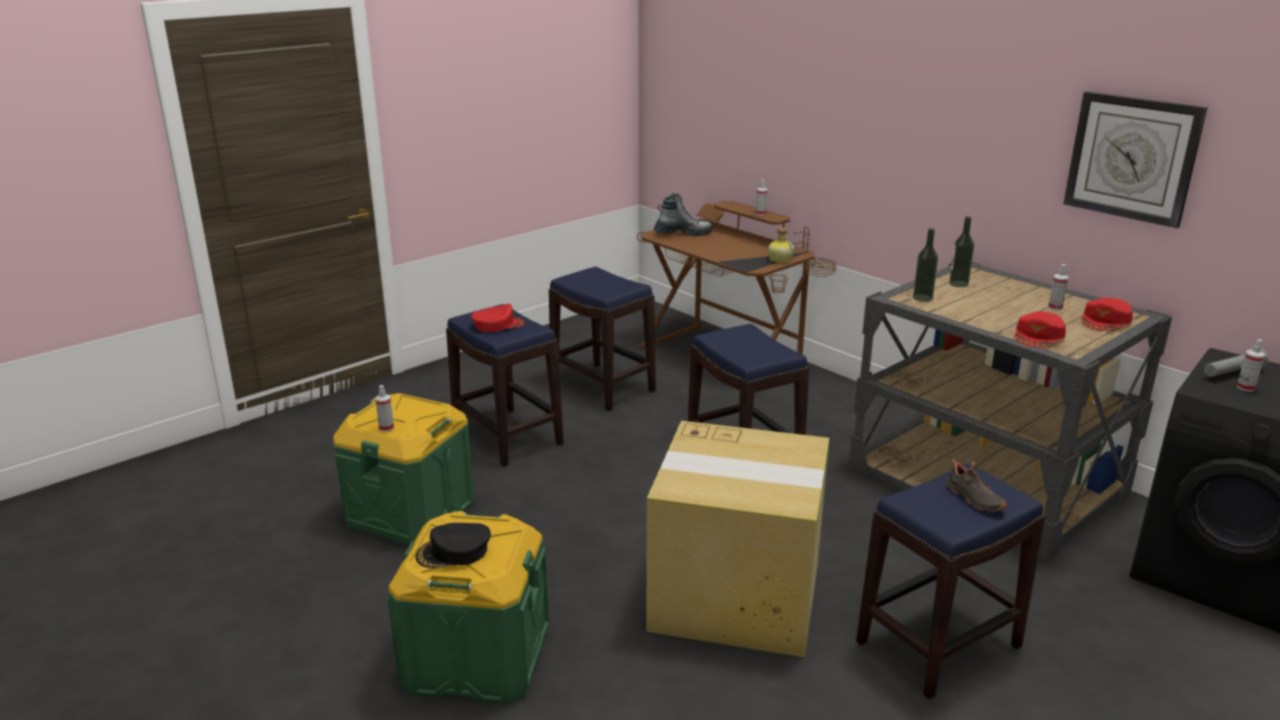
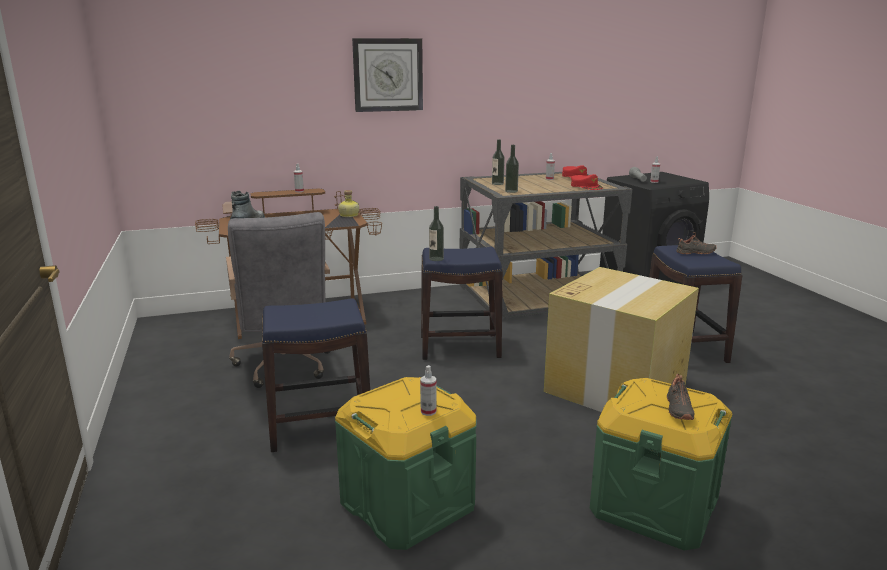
camera: 65 degrees left, 5 degrees down
(454, 552) = (678, 409): black cap -> black shoe
(498, 324) = (313, 314): red cap -> none
(602, 387) = (285, 368): stool -> grey office chair
(712, 337) = (436, 259): none -> bottle
(1132, 158) = (547, 91): wall clock -> wall clock (388, 75)

